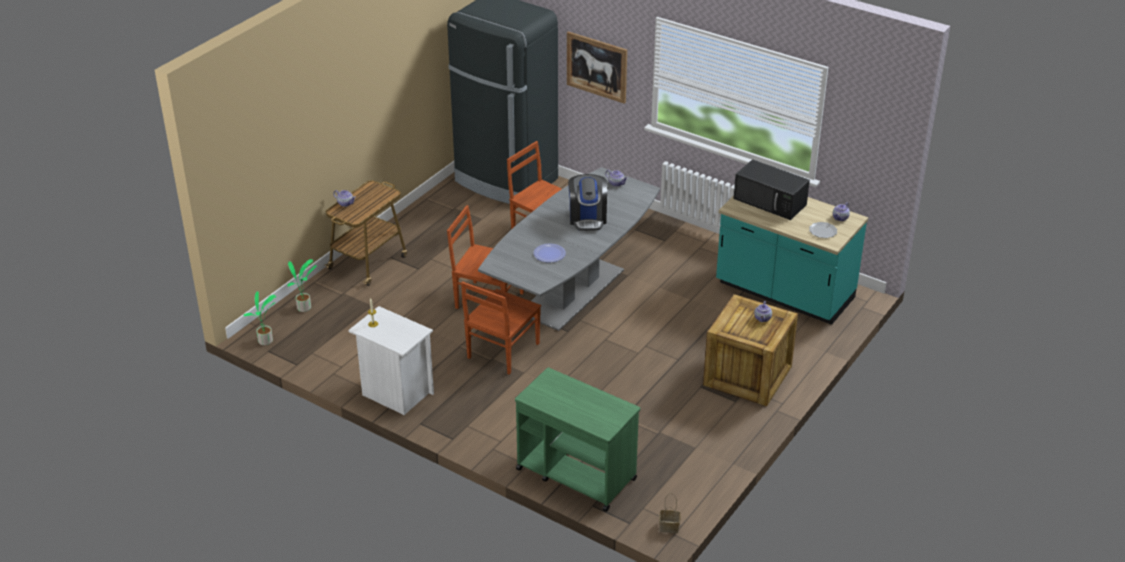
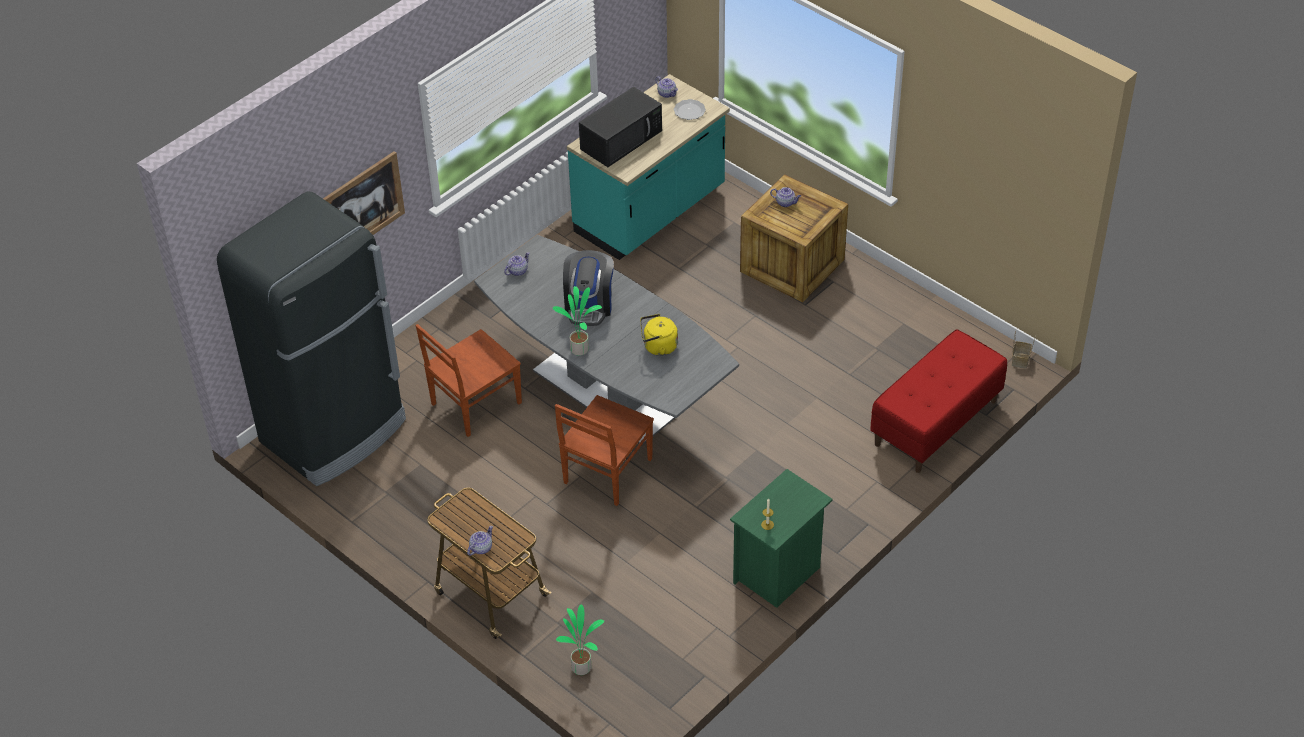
camera: 80 degrees left, 10 degrees up
(266, 341) = (648, 710): potted plant -> potted plant (580, 348)
(395, 393) = (778, 574): white nightstand -> green nightstand
(502, 351) = (714, 467): brown chair -> none
(549, 254) = (658, 347): plate -> yellow kettle
(575, 473) = (936, 423): green cart -> red bench
(587, 218) = (589, 305): coffee machine -> coffee machine turned 90 degrees clockwise

